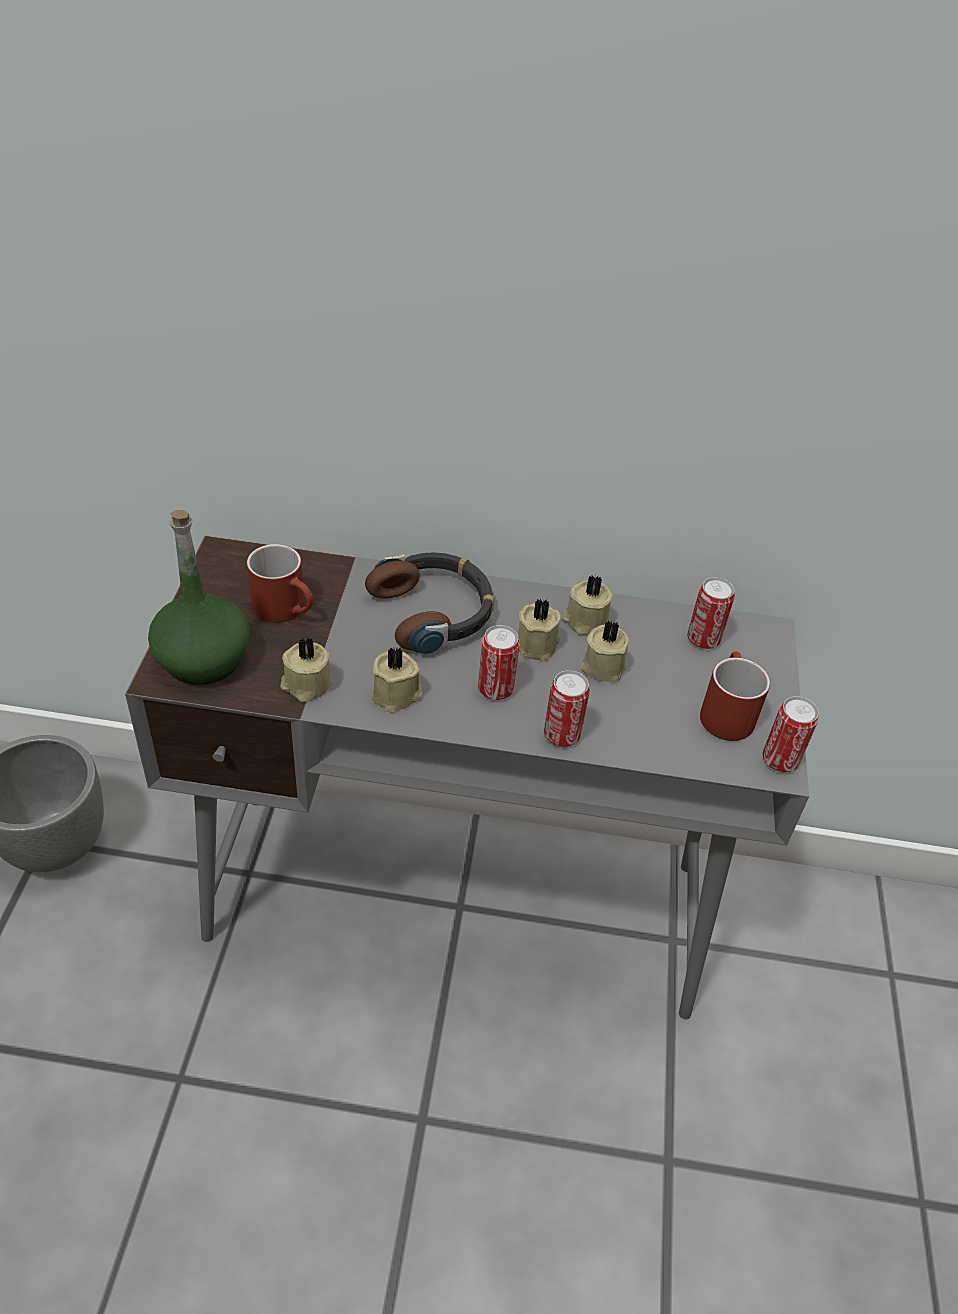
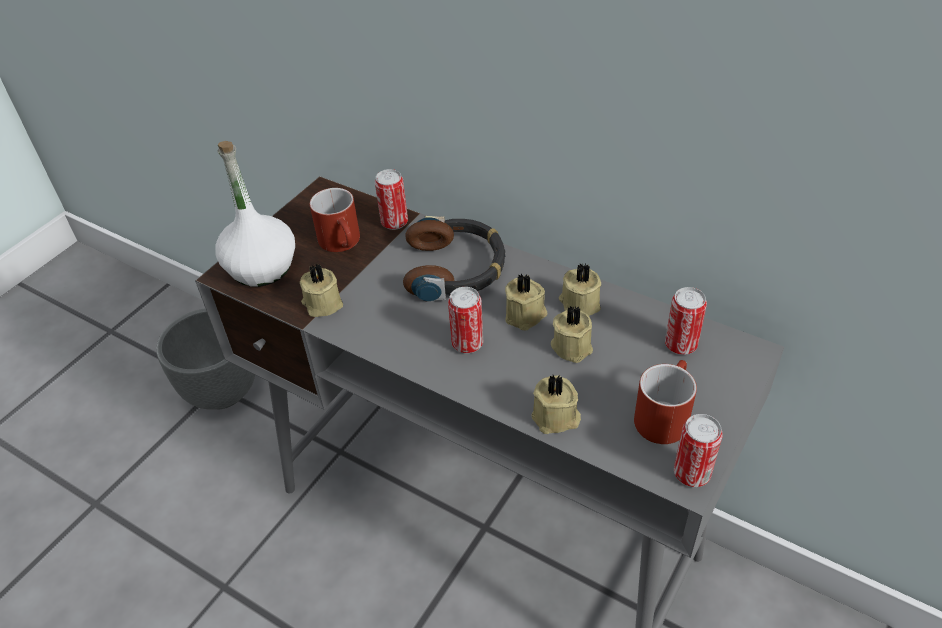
camera: 30 degrees right, 0 degrees up
(203, 659) = (262, 267): green bottle -> white bottle
(397, 695) = (386, 329): beige candle -> beige candle (556, 418)
(561, 735) = (500, 396): can -> can (394, 222)

